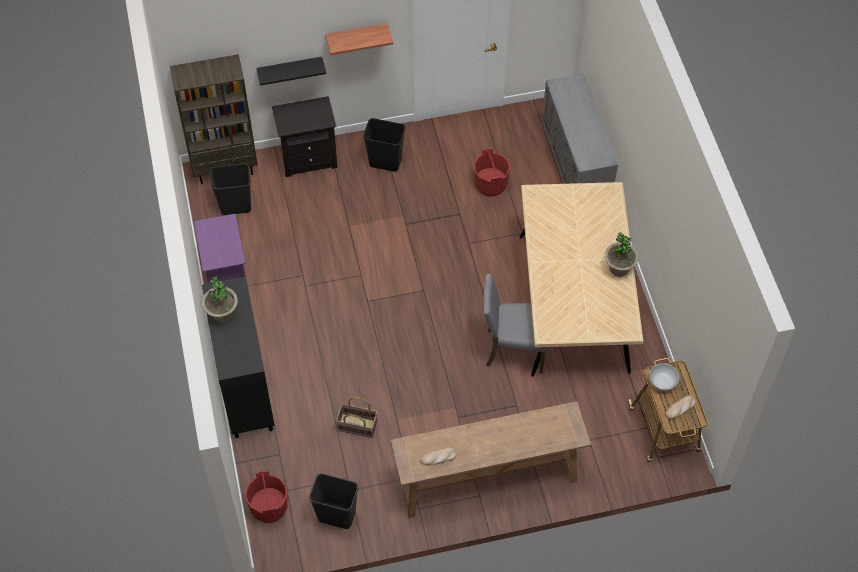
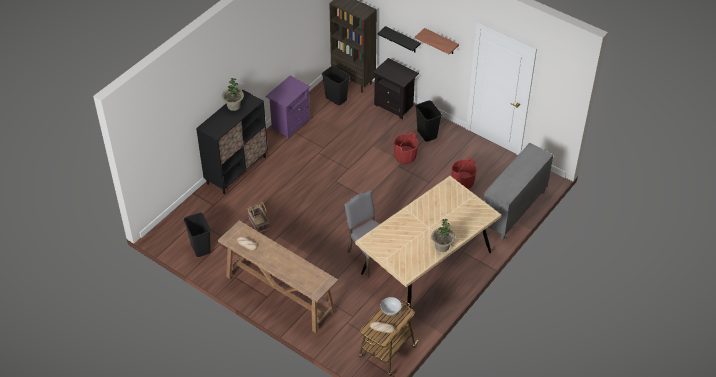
camera: 50 degrees right, 10 degrees down
(269, 507) = (181, 220): red bucket -> red bucket (405, 156)

